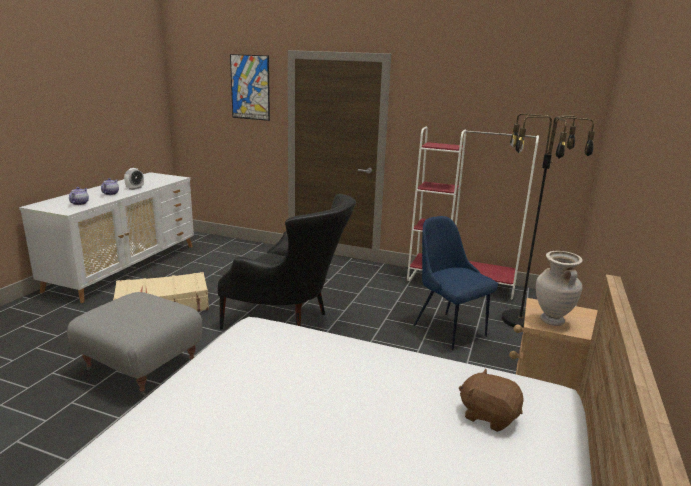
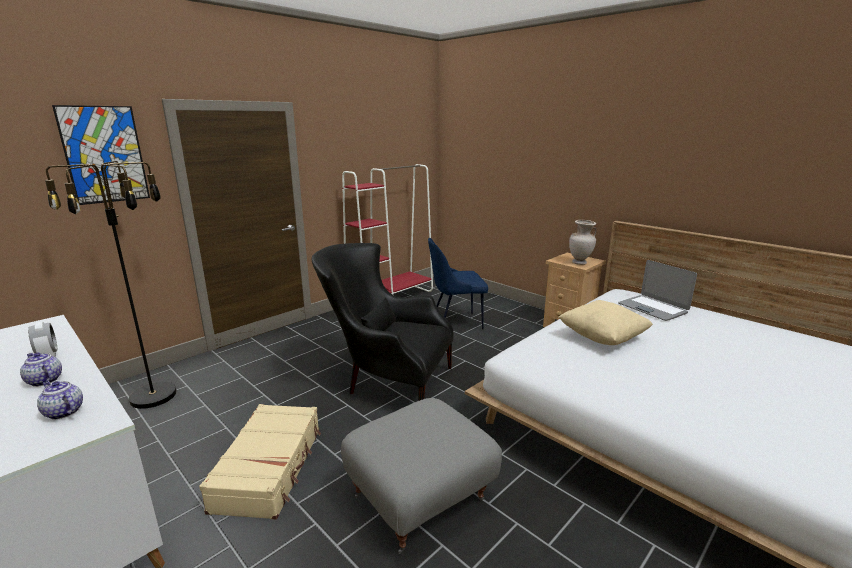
camera: 65 degrees left, 0 degrees up
(290, 319) = (386, 383): black armchair -> black armchair turned 120 degrees counterclockwise
(334, 370) = (602, 337): none -> beige pillow
(488, 415) = (652, 308): brown plush toy -> laptop
(519, 321) = (459, 298): floor lamp -> floor lamp (153, 397)

